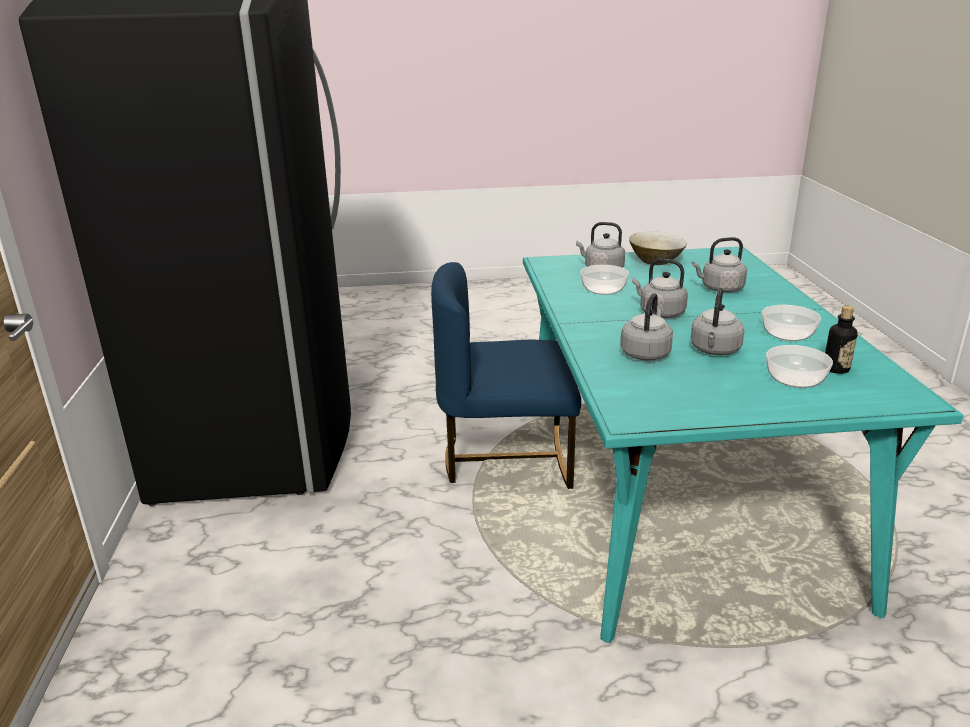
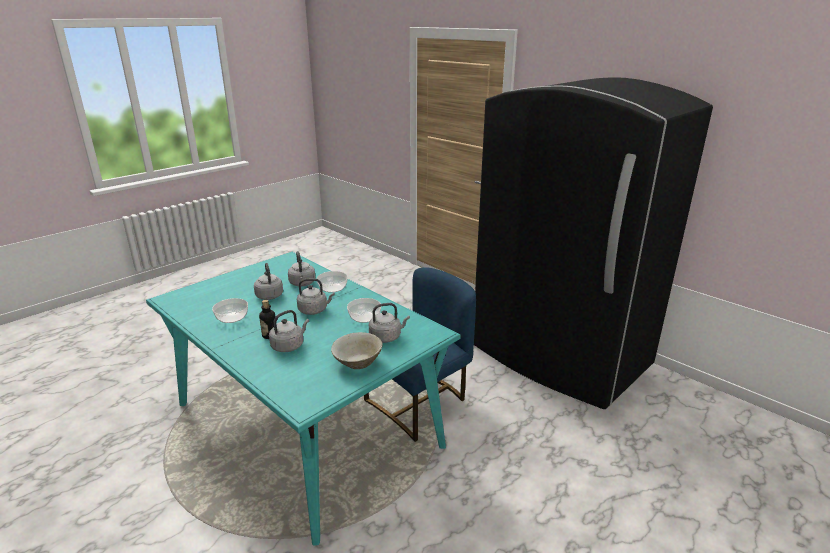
camera: 140 degrees right, 0 degrees up
(795, 380) = (224, 291): bowl -> bowl (333, 288)
(836, 369) = (204, 303): bottle -> bottle (269, 335)

